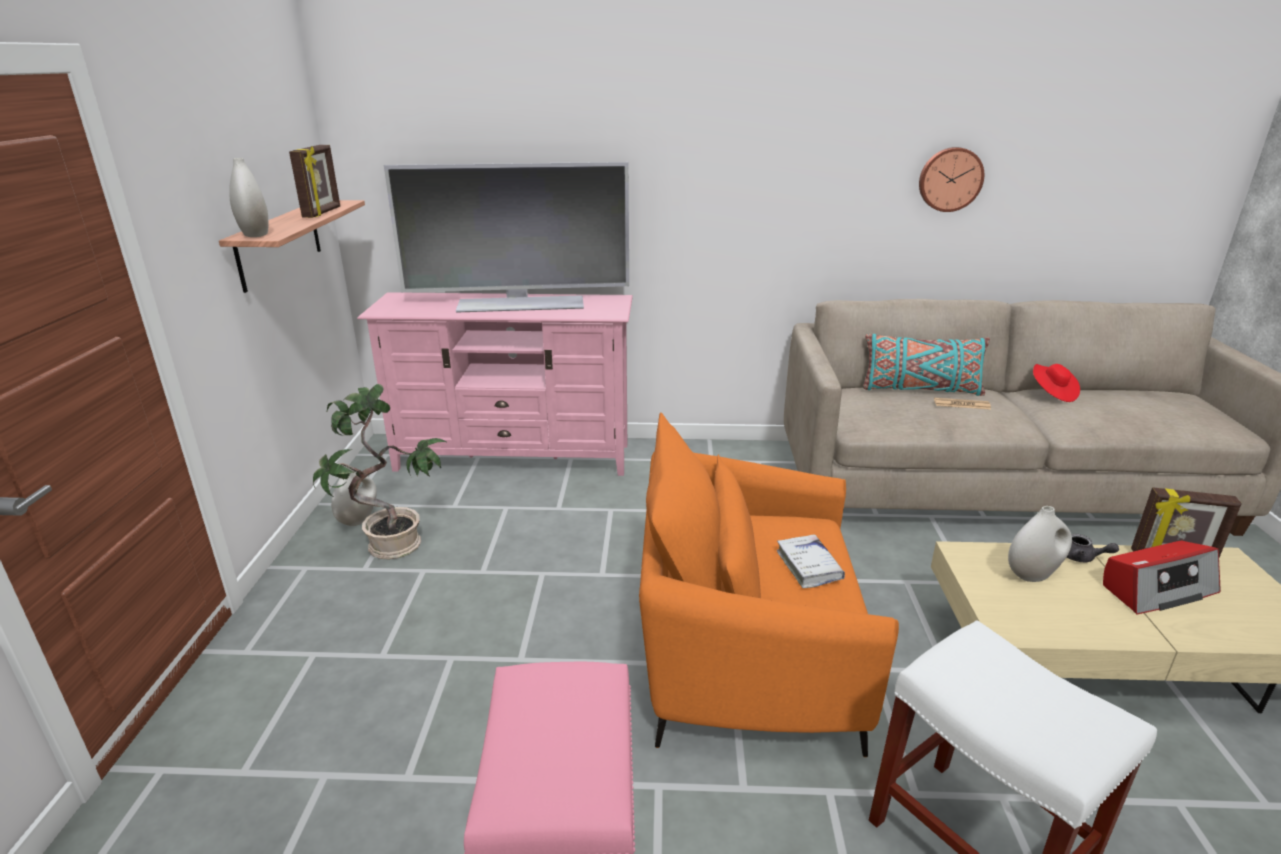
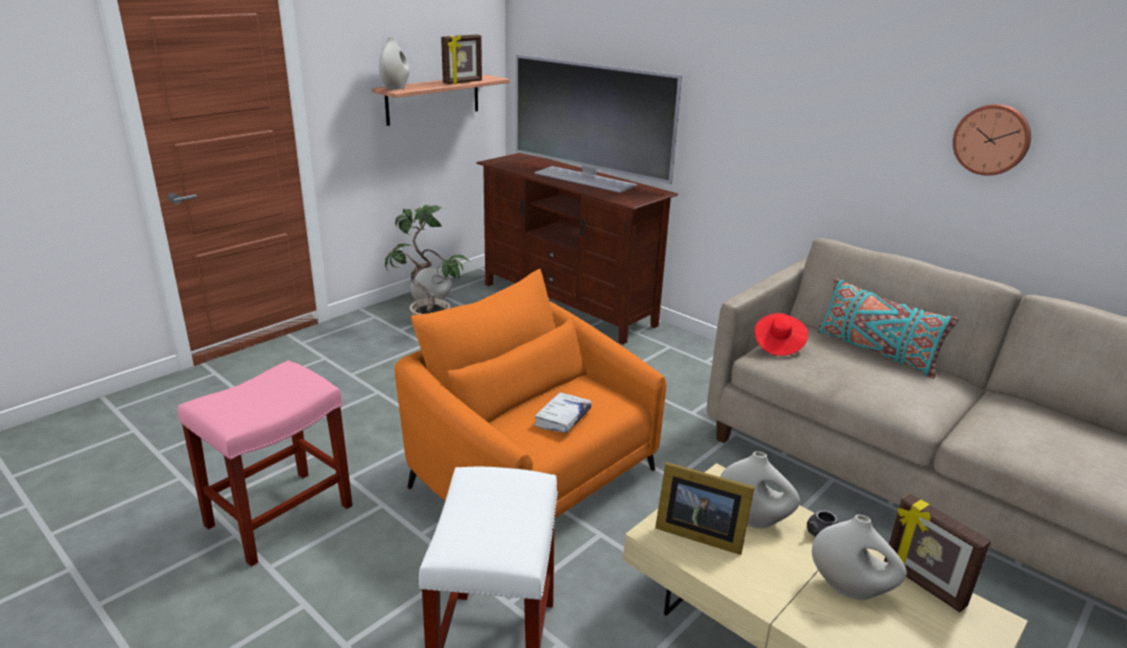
camera: 40 degrees right, 0 degrees up
(514, 457) = (568, 304): pink tv stand -> brown tv stand
(961, 404) = (884, 374): newspaper -> none
(1026, 610) = (697, 532): none -> picture frame
(1052, 393) = (1021, 405): red hat -> red hat (778, 345)
(1156, 589) = (850, 588): radio -> white vase

